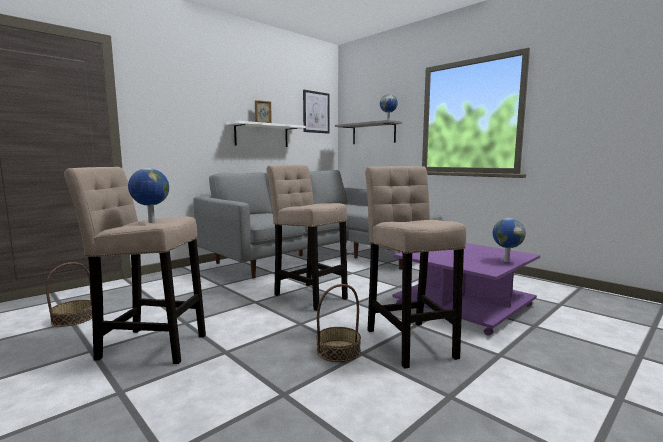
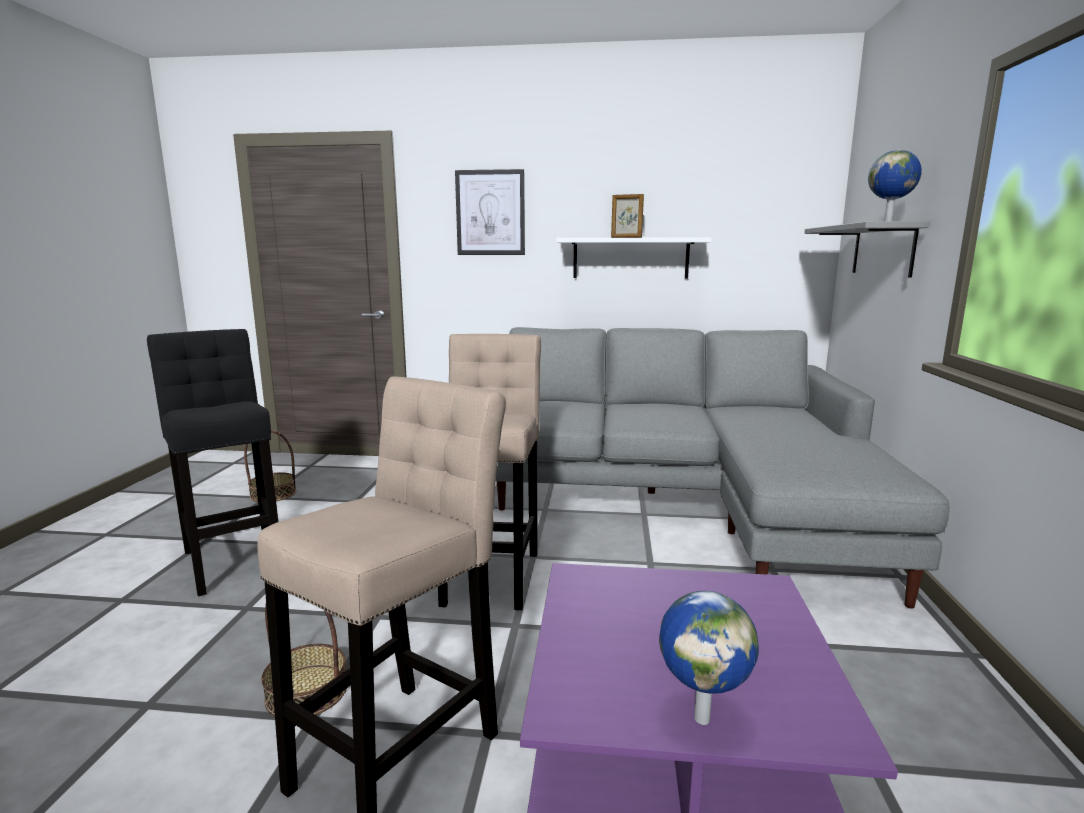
camera: 50 degrees right, 5 degrees up
(148, 346) = (234, 558): beige stool -> black stool
(151, 222) = (212, 409): globe -> none
(316, 112) = (773, 202): picture -> picture (490, 213)

